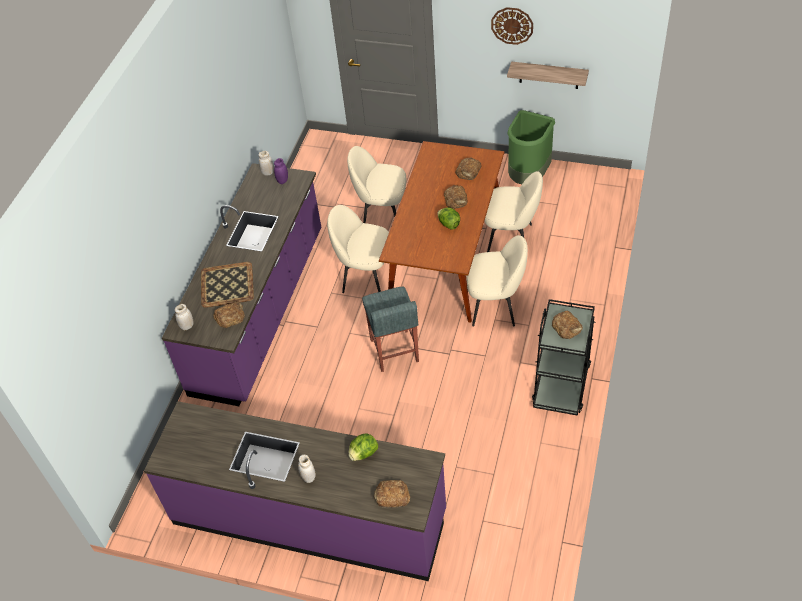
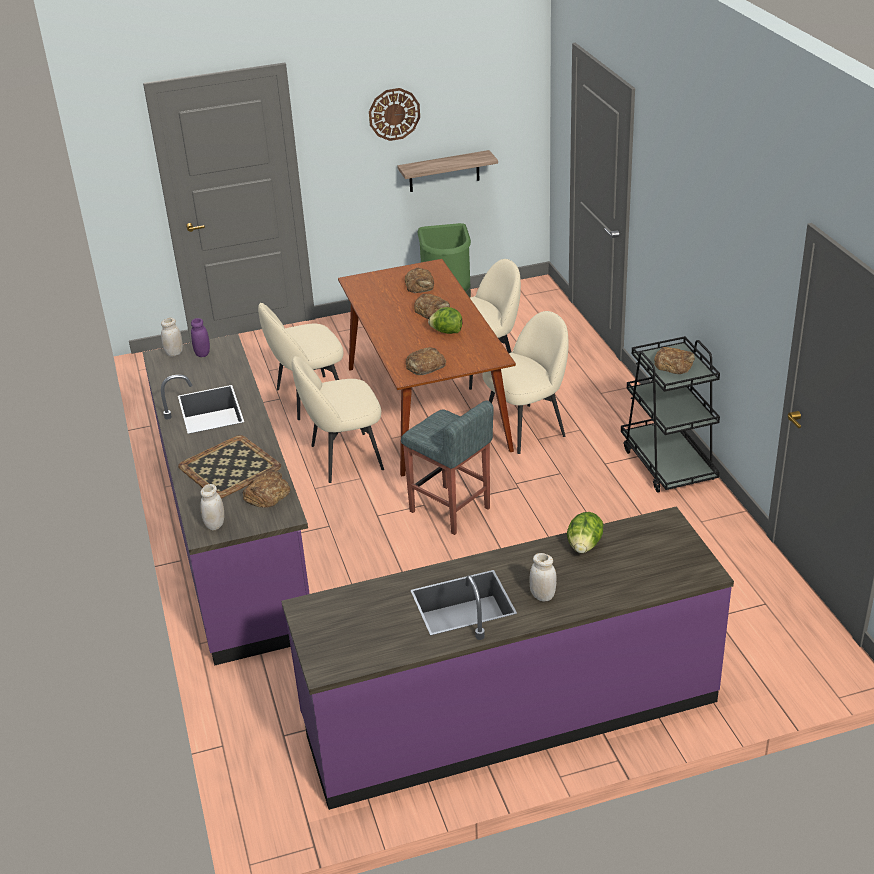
camera: 35 degrees left, 15 degrees down
(391, 496) = (662, 568): bread -> bread (425, 366)

